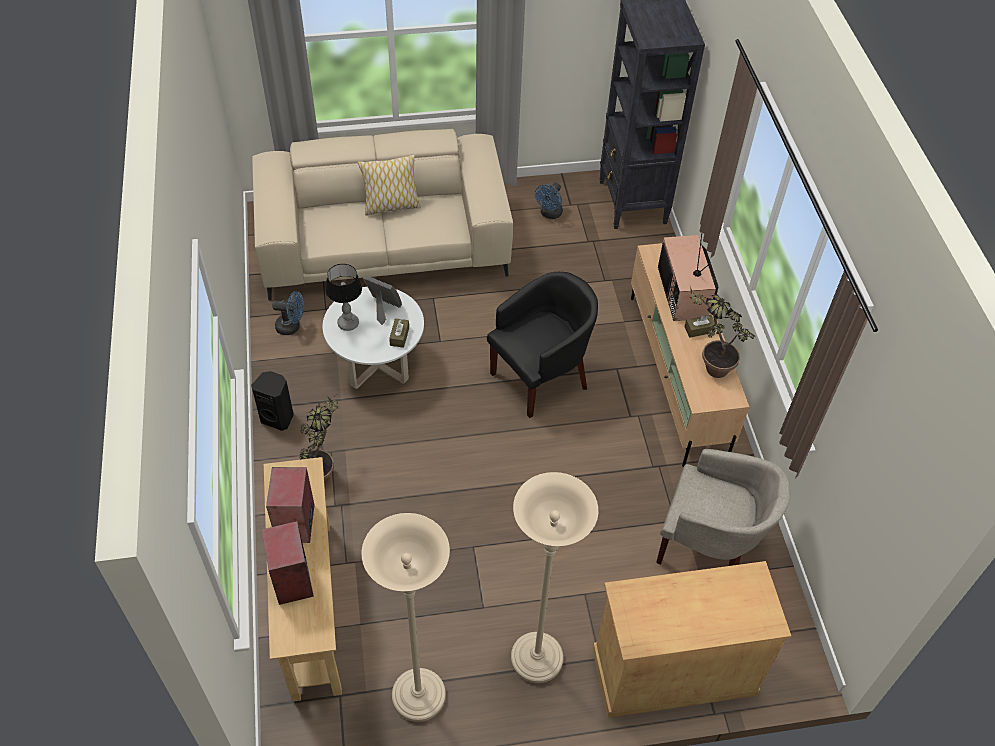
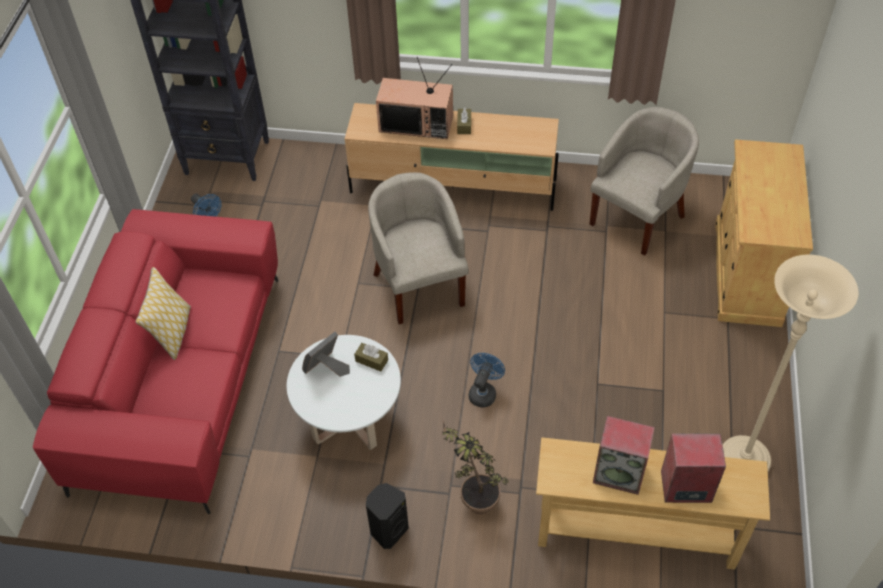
camera: 70 degrees left, 0 degrees up
(292, 326) = (261, 495): blue fan -> blue fan (484, 392)
(348, 323) = (335, 403): table lamp -> none
(384, 247) = (181, 381): beige sofa -> red sofa
(536, 659) = (721, 362): beige floor lamp -> none
(541, 377) = (419, 285): black armchair -> beige armchair
(709, 365) = (506, 130): potted plant -> none

